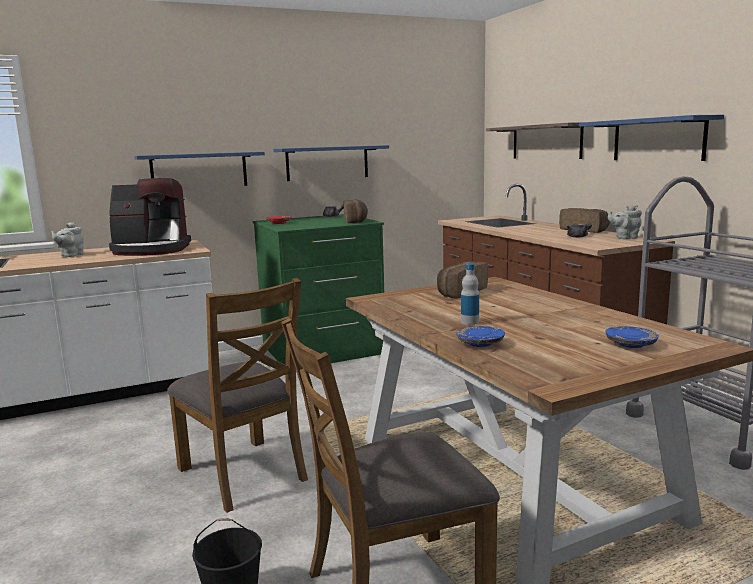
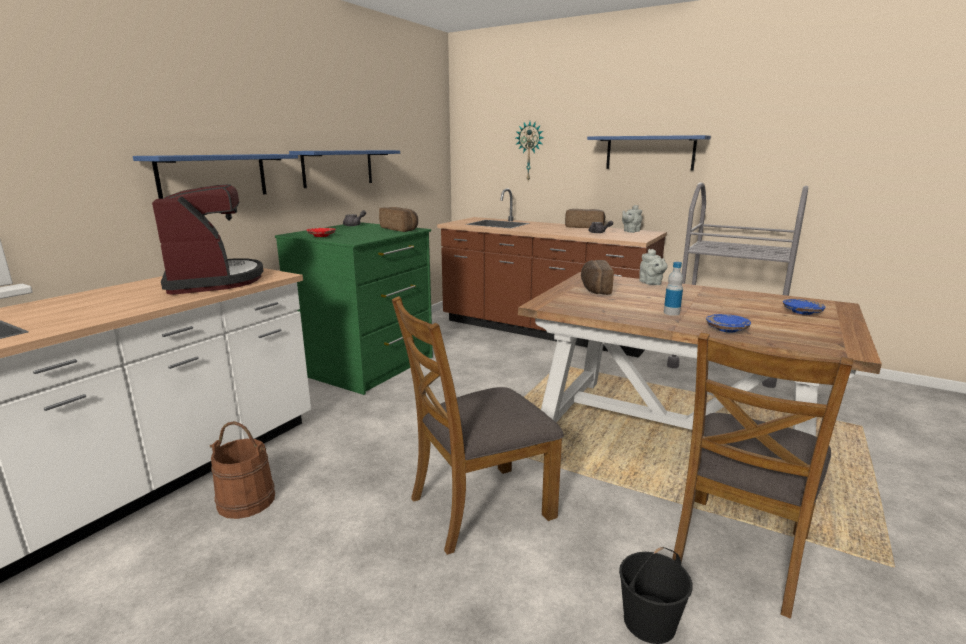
camera: 35 degrees left, 5 degrees up
(71, 255) = (102, 300): grey teapot -> grey teapot (651, 283)
(120, 421) = (246, 500): none -> brown bucket
(151, 250) = (213, 280): coffee machine -> coffee machine turned 75 degrees counterclockwise
(244, 473) = (479, 506): brown chair -> brown chair turned 135 degrees clockwise
(546, 142) = (530, 151): shelf -> wall clock

